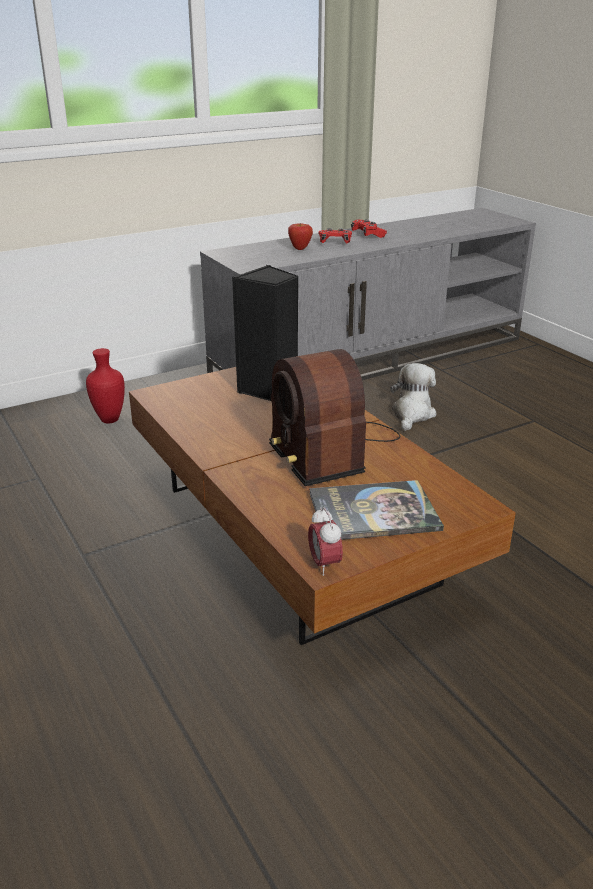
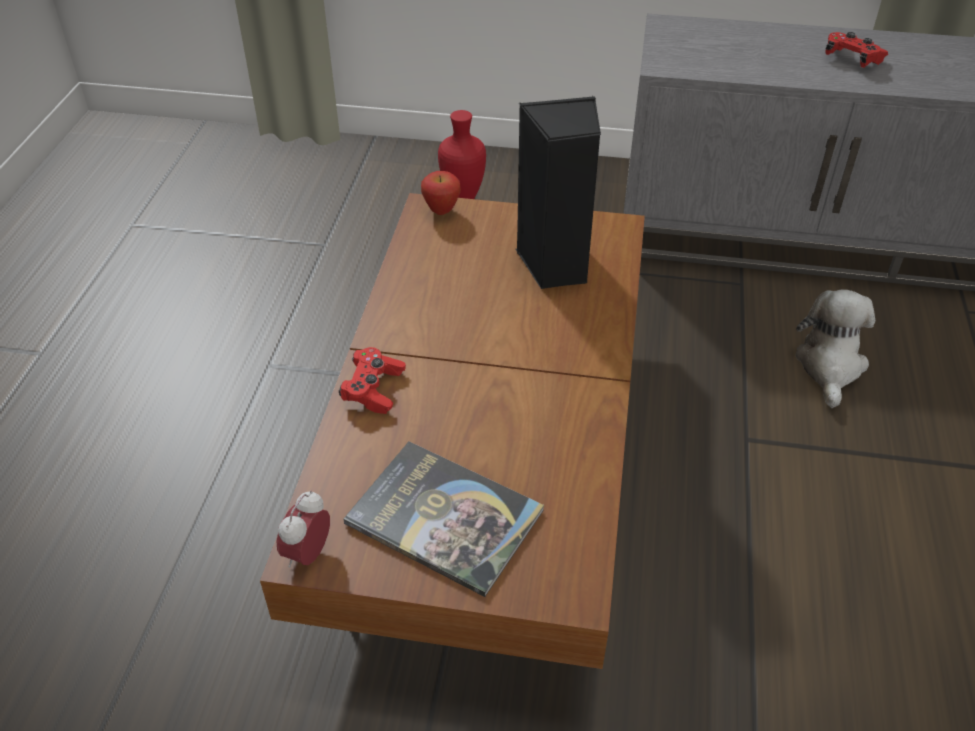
camera: 40 degrees right, 15 degrees up
(300, 248) = (785, 54): apple -> apple (441, 211)
(329, 448) = (514, 393): radio -> none
(368, 235) = (929, 58): red game controller -> red game controller (373, 389)
(412, 414) = (830, 366): plush toy -> plush toy turned 45 degrees counterclockwise

